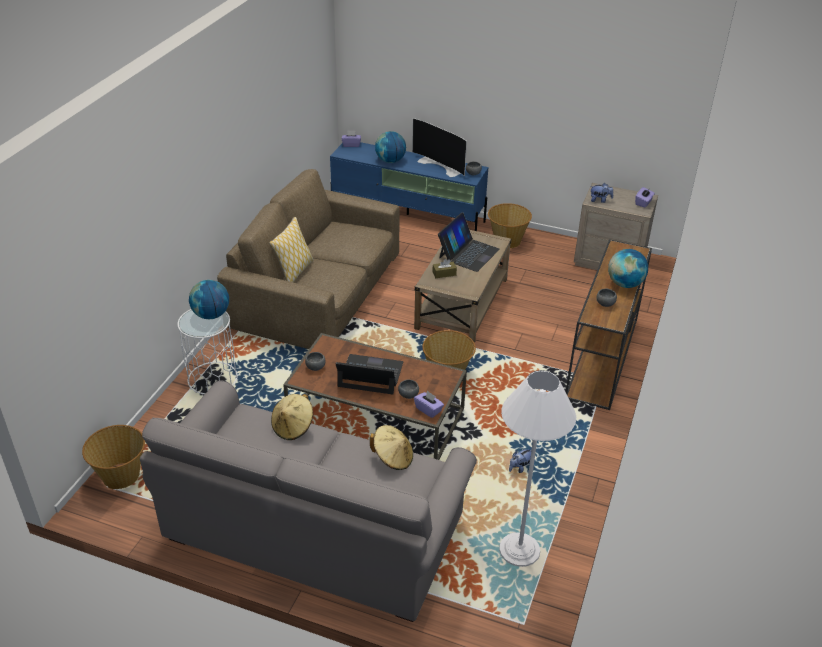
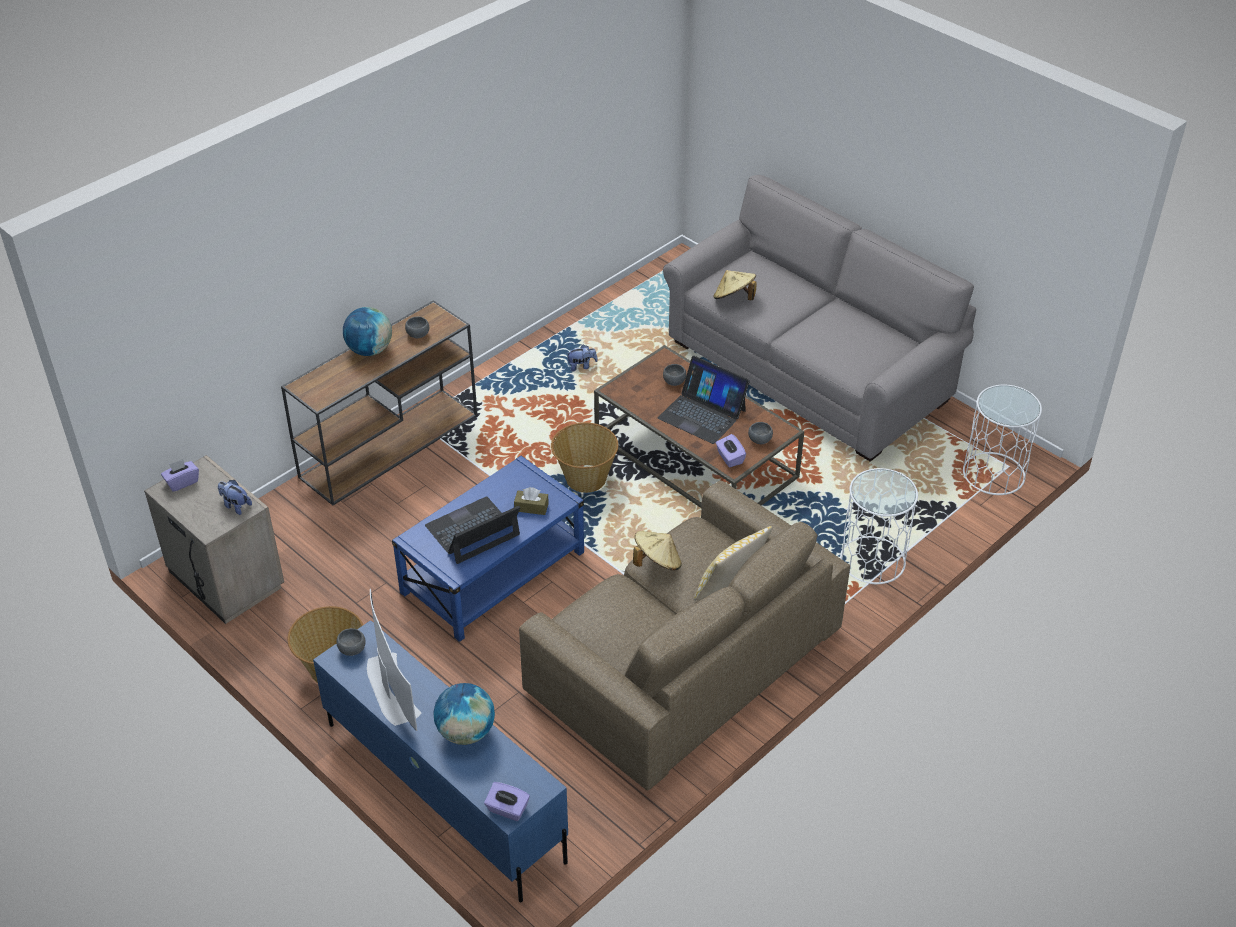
camera: 155 degrees left, 5 degrees up
(121, 475) = (993, 474): basket -> white side table
(211, 315) = (872, 496): globe -> none
(293, 427) = (816, 348): beige hat -> beige hat (657, 562)
(428, 410) = (663, 362): purple tissue box -> purple tissue box (729, 458)
(462, 303) = (493, 573): beige coffee table -> blue coffee table
(519, 550) = (634, 309): white floor lamp -> none

